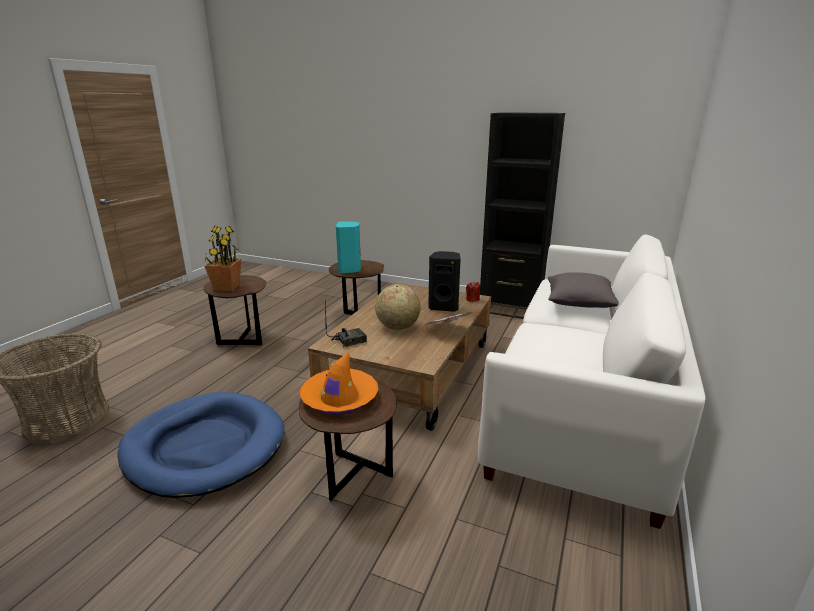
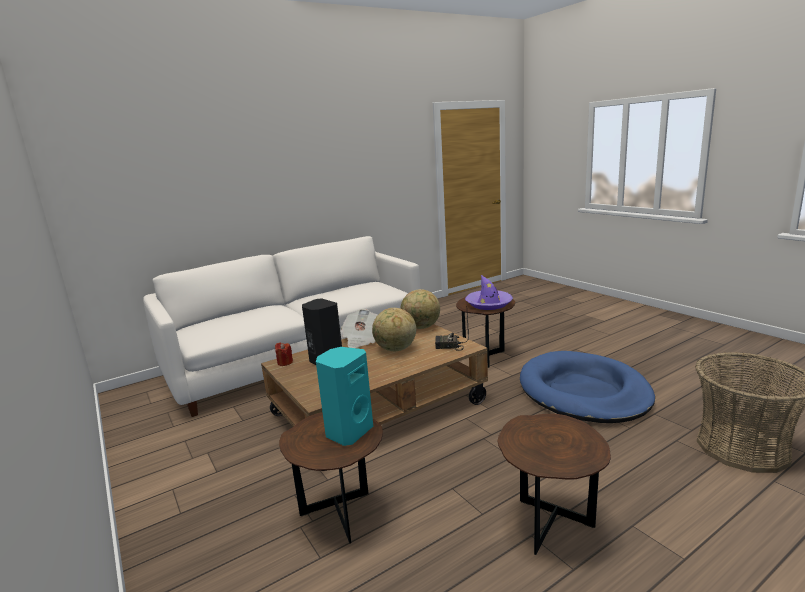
camera: 145 degrees left, 5 degrees down
(226, 287) = (566, 437): potted plant -> none
(339, 398) = (489, 304): orange hat -> purple hat
(405, 358) = (421, 327): none -> globe
(511, 309) = (147, 457): black bookcase -> none
(579, 303) = (261, 312): grey pillow -> none

